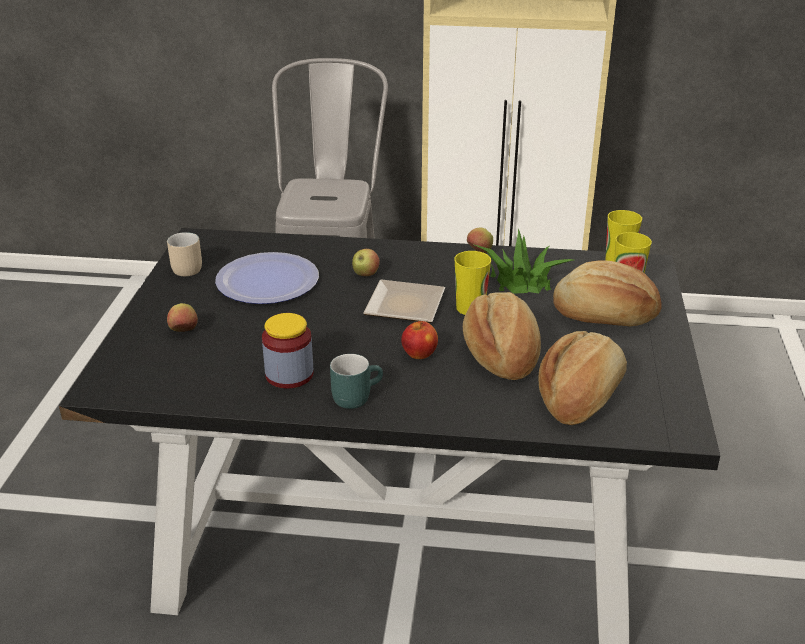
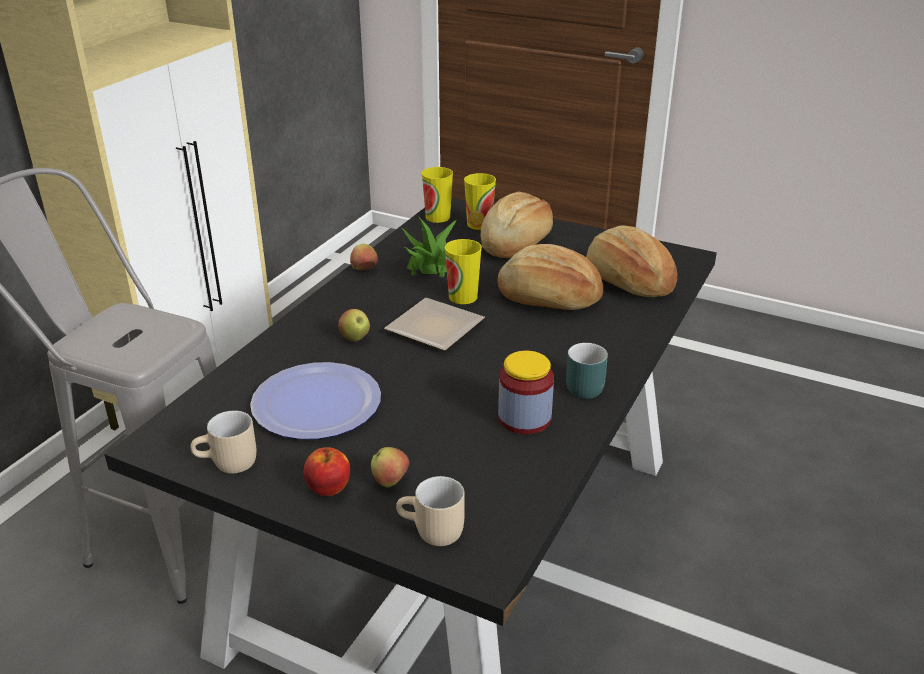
camera: 70 degrees left, 0 degrees up
(131, 360) = (431, 533): none -> beige mug
(419, 354) = (527, 338): apple -> apple (328, 488)

